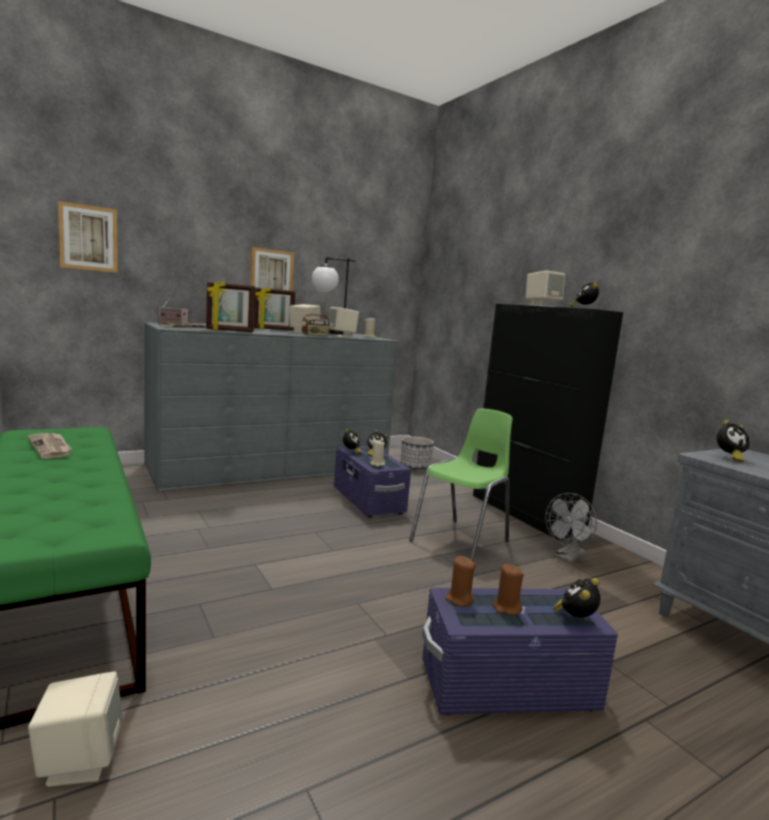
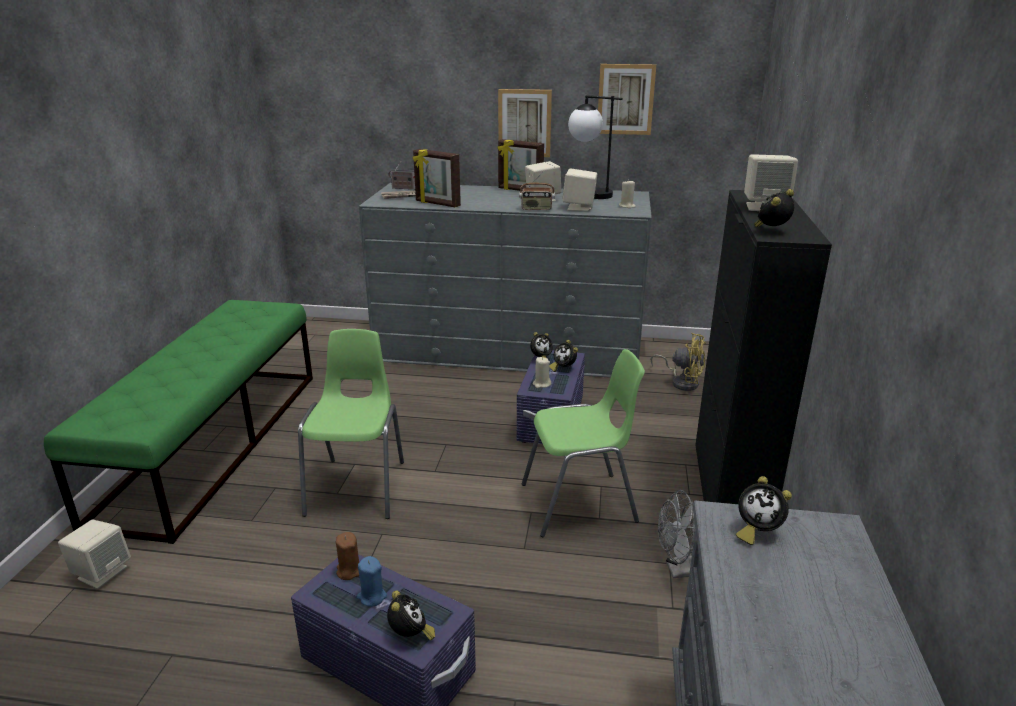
camera: 40 degrees right, 15 degrees up
(51, 447) = (227, 326): newspaper -> none
(88, 238) = (335, 99): picture -> picture (625, 99)
(285, 578) = (358, 487): none -> green chair
(415, 466) = (682, 382): planter -> yellow fan
(506, 608) = (372, 596): brown candle -> blue candle
(575, 619) = (410, 636): alarm clock -> alarm clock turned 90 degrees clockwise

